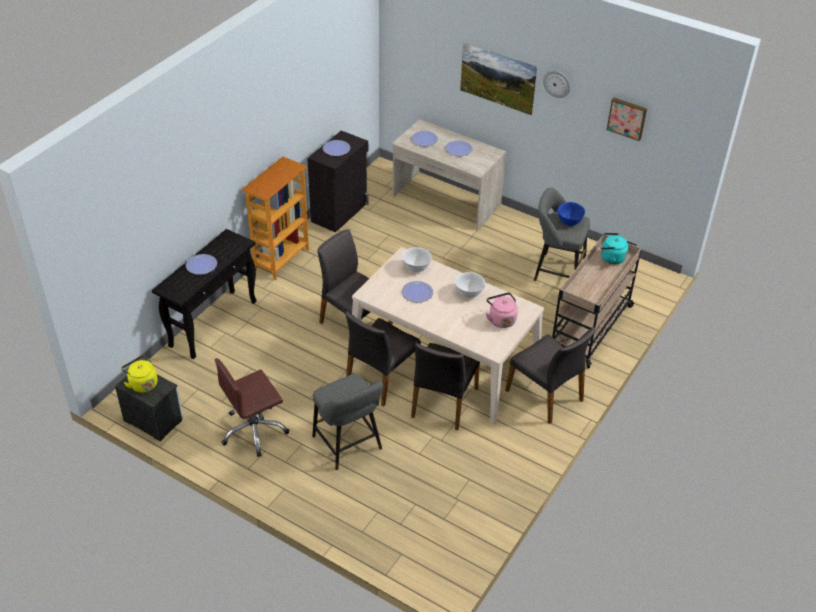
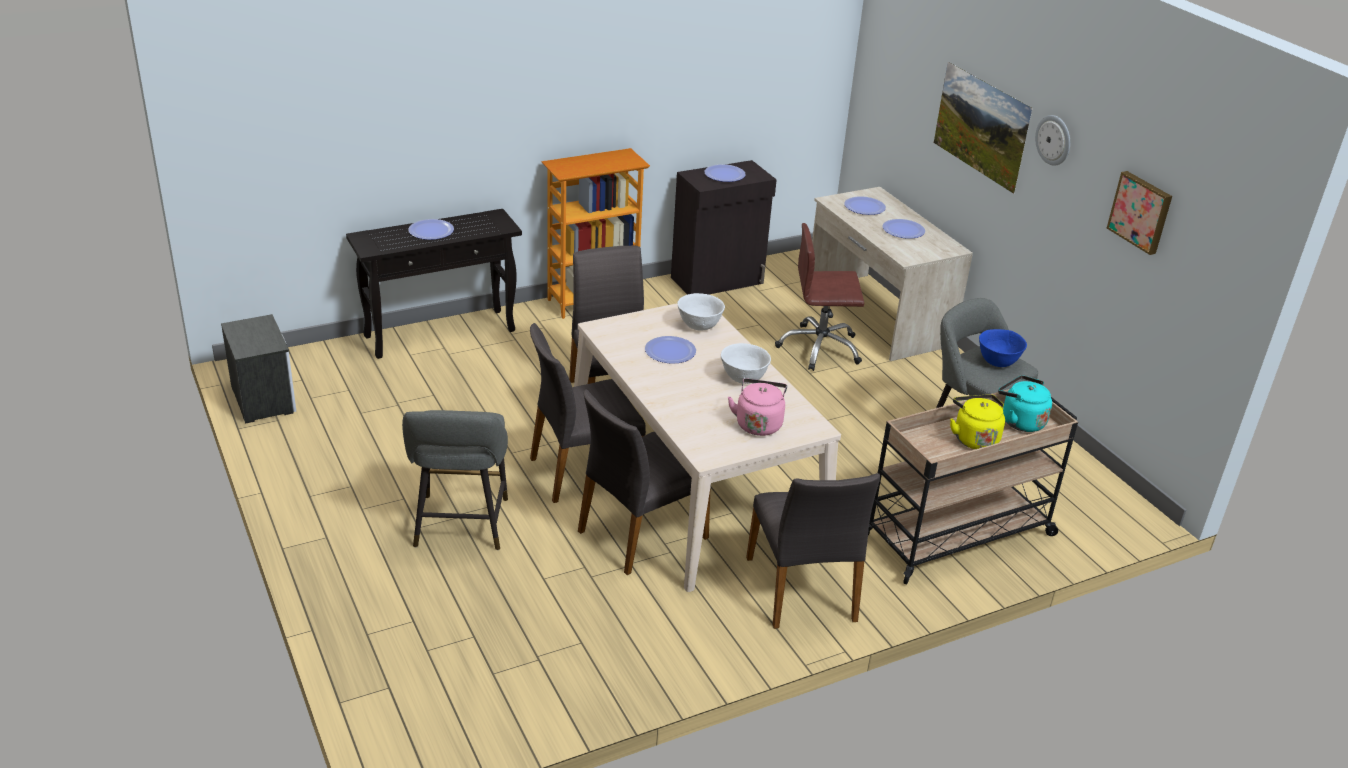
camera: 30 degrees right, 10 degrees down
(142, 383) = (252, 332): yellow kettle -> yellow kettle (974, 438)
(254, 431) = (362, 459): brown office chair -> brown office chair (819, 348)

